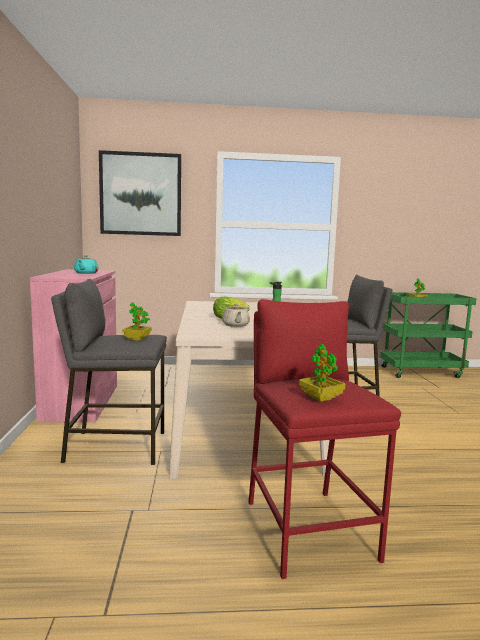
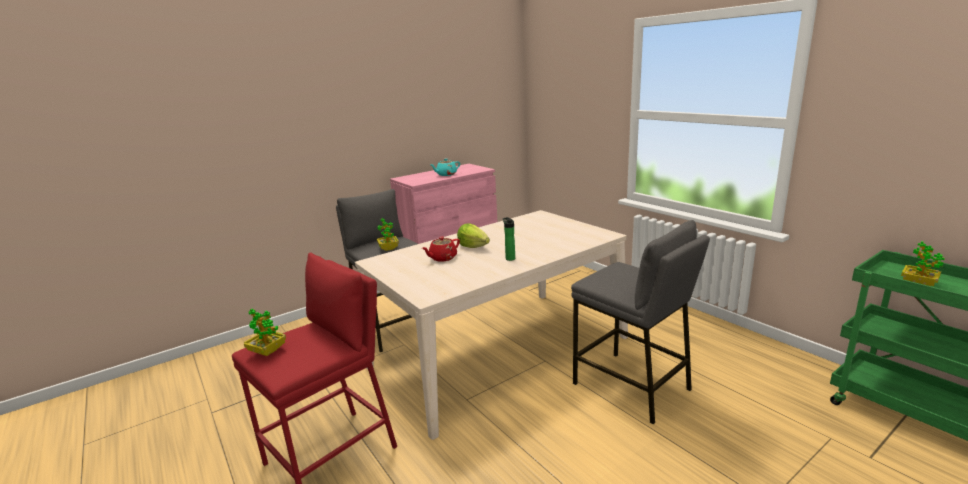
camera: 60 degrees right, 10 degrees up
(140, 194) = (565, 80): picture -> none
(235, 325) = (442, 258): beige teapot -> red teapot

